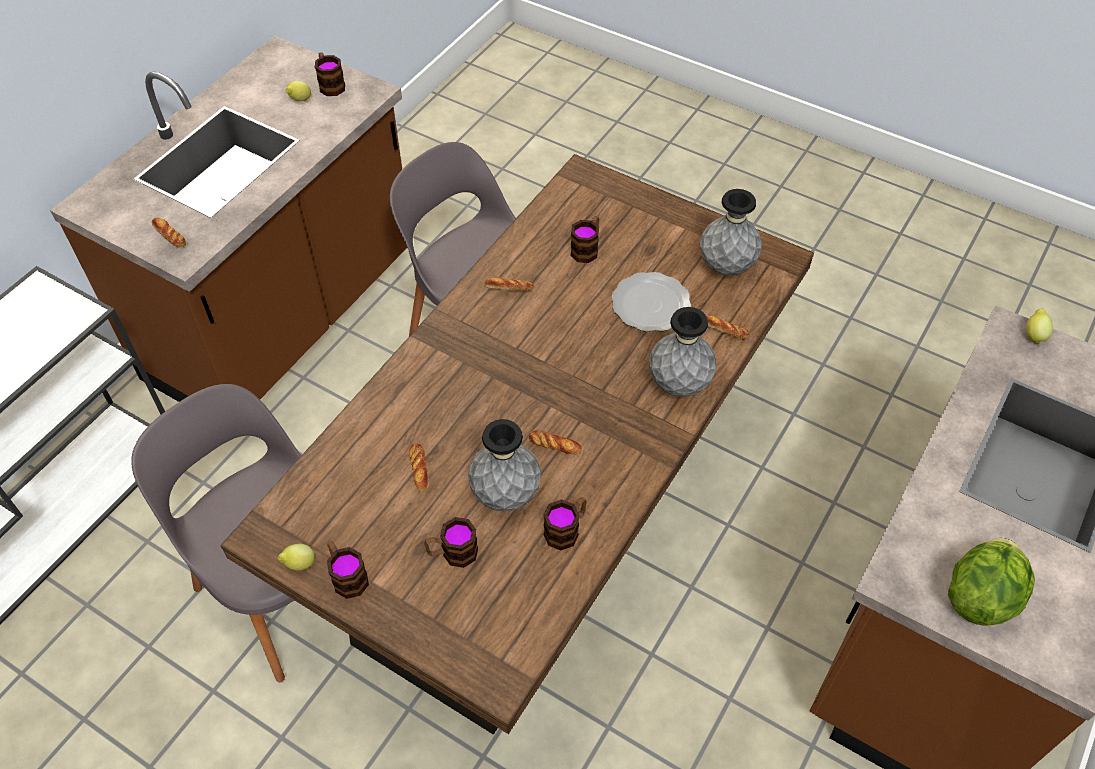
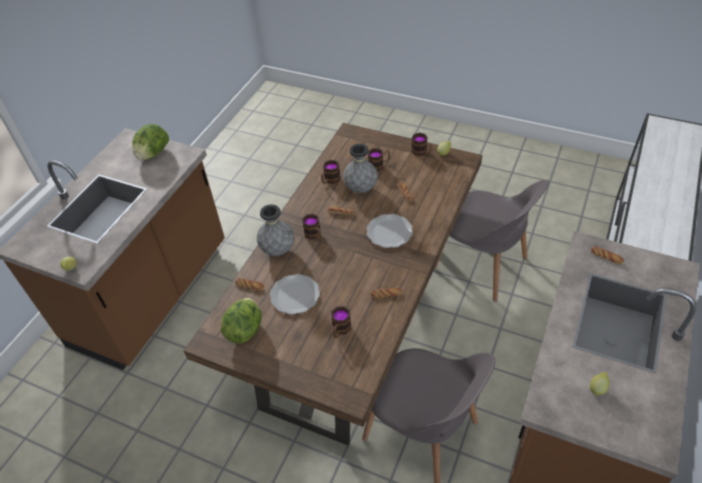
camera: 175 degrees right, 5 degrees down
(330, 84) = (583, 412): mug -> mug (314, 235)
(476, 390) = (389, 232): none -> plate
(726, 267) = (245, 329): grey vase -> lettuce

